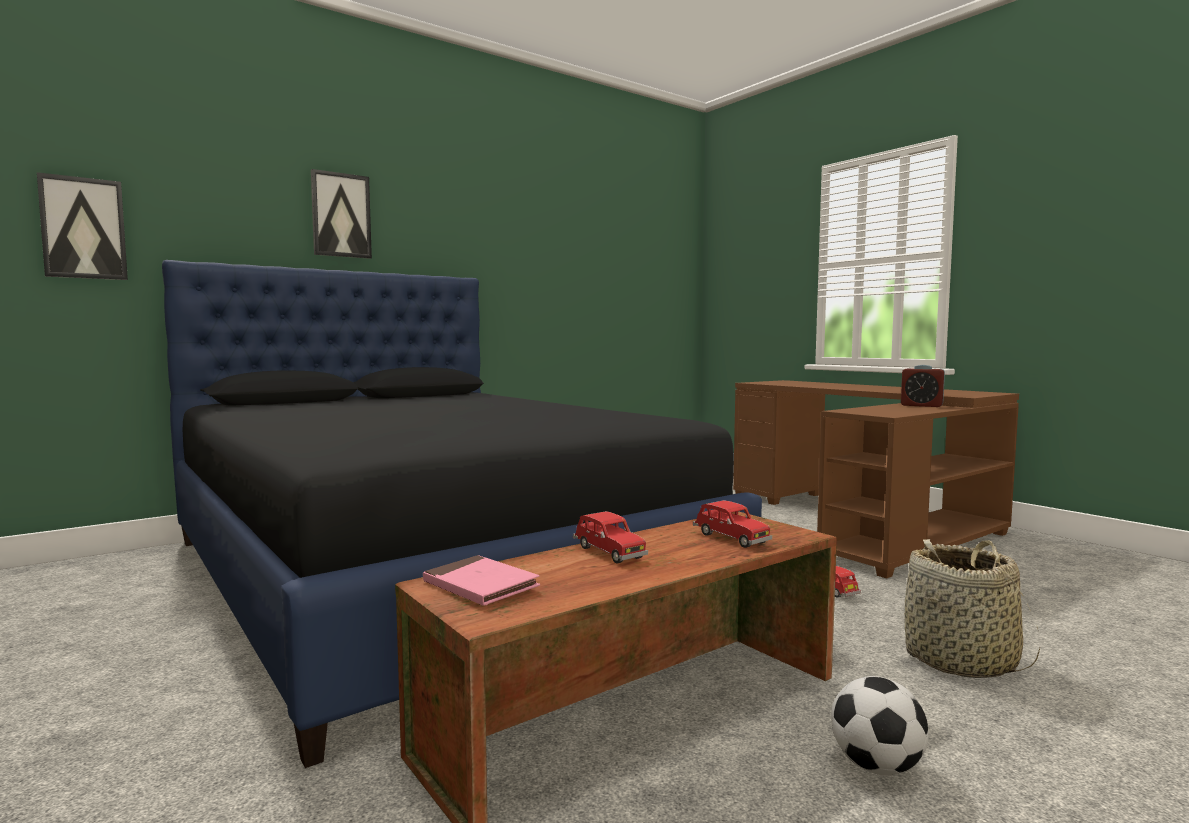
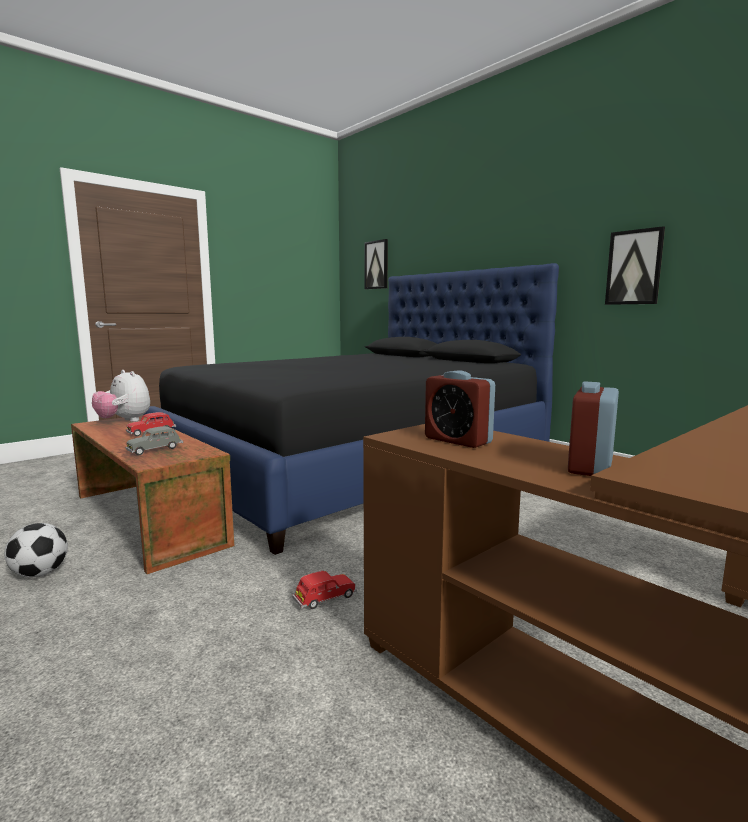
camera: 85 degrees right, 5 degrees up
(341, 215) = (474, 231): picture -> picture (634, 267)
(480, 586) = (124, 421): pink book -> plush toy
(730, 538) = (155, 450): red toy car -> grey toy car
(888, 411) = (457, 440): none -> alarm clock
(960, 660) = (133, 643): basket -> none

